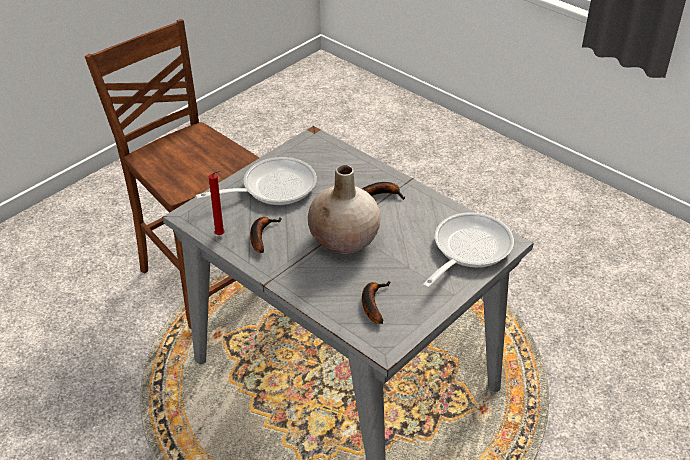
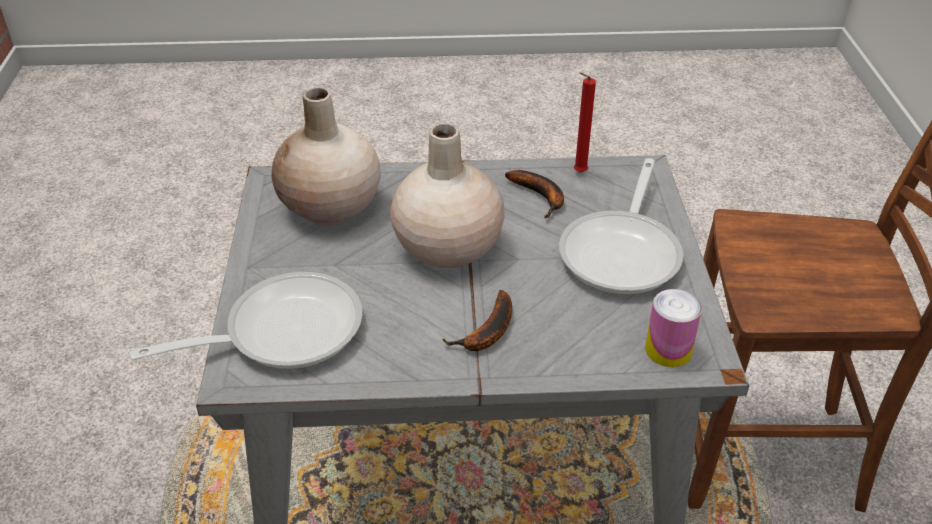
camera: 135 degrees right, 0 degrees up
(321, 148) = (668, 350): none -> can
(372, 303) = (330, 207): banana -> beige vase
(467, 250) = (282, 331): frying pan -> frying pan turned 105 degrees counterclockwise

